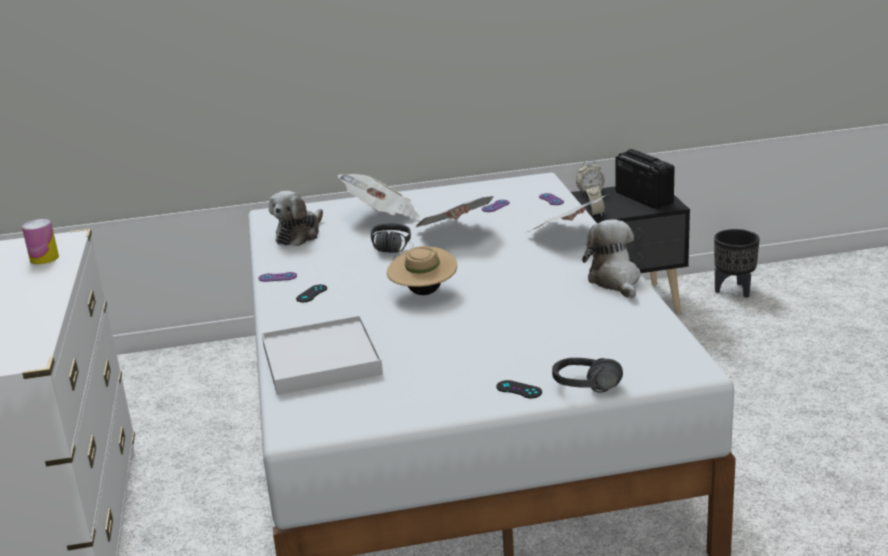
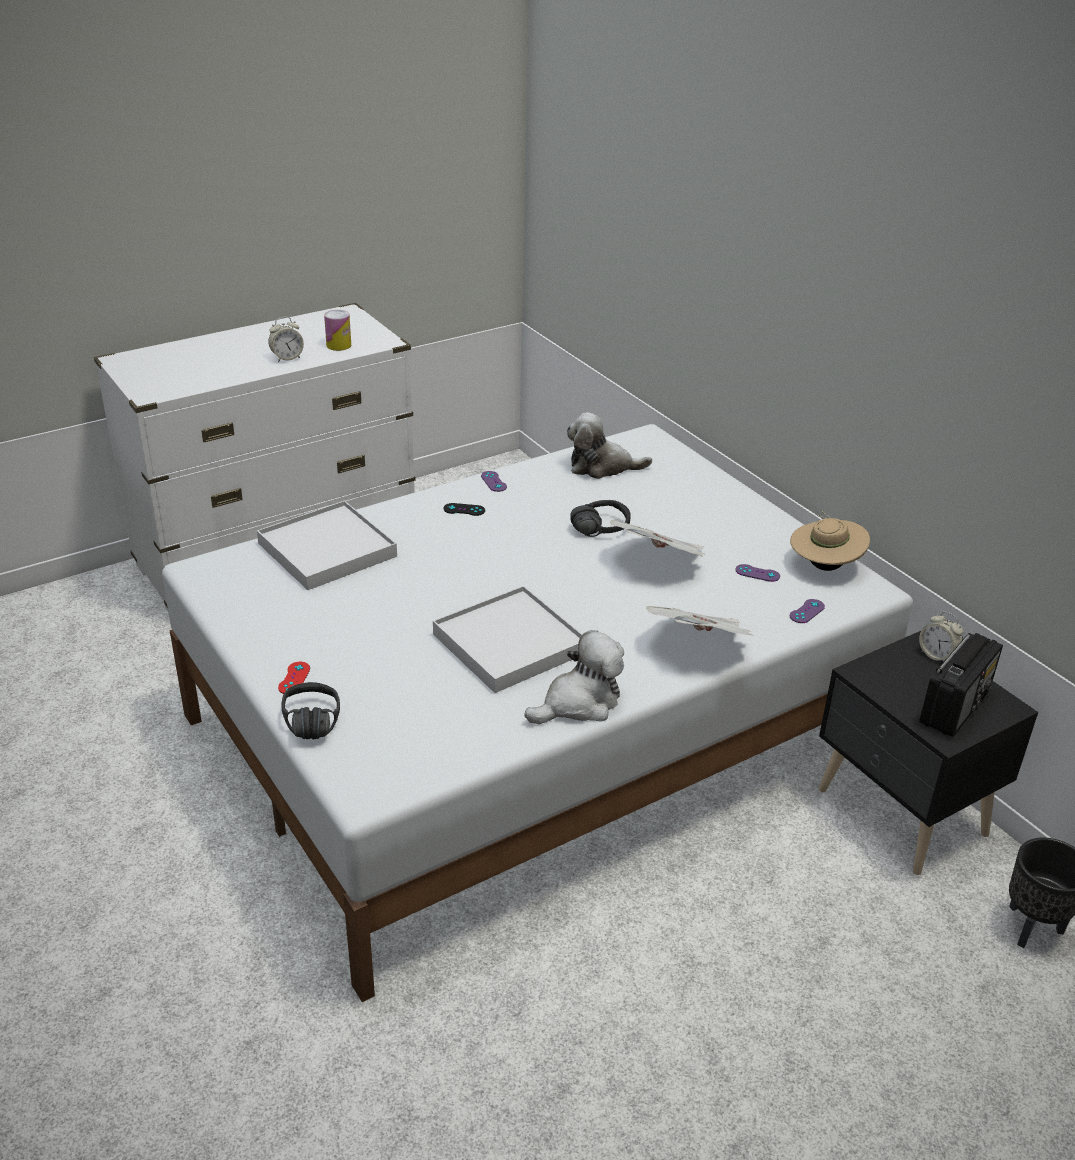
camera: 65 degrees right, 10 degrees up
(382, 216) = (681, 503): newspaper -> none
(423, 293) = (492, 574): beige hat -> beige hat (824, 566)
(519, 389) = (294, 678): black game controller -> red game controller
(526, 296) = (509, 644): none -> white tray
(594, 214) = (865, 671): alarm clock -> alarm clock (287, 358)

